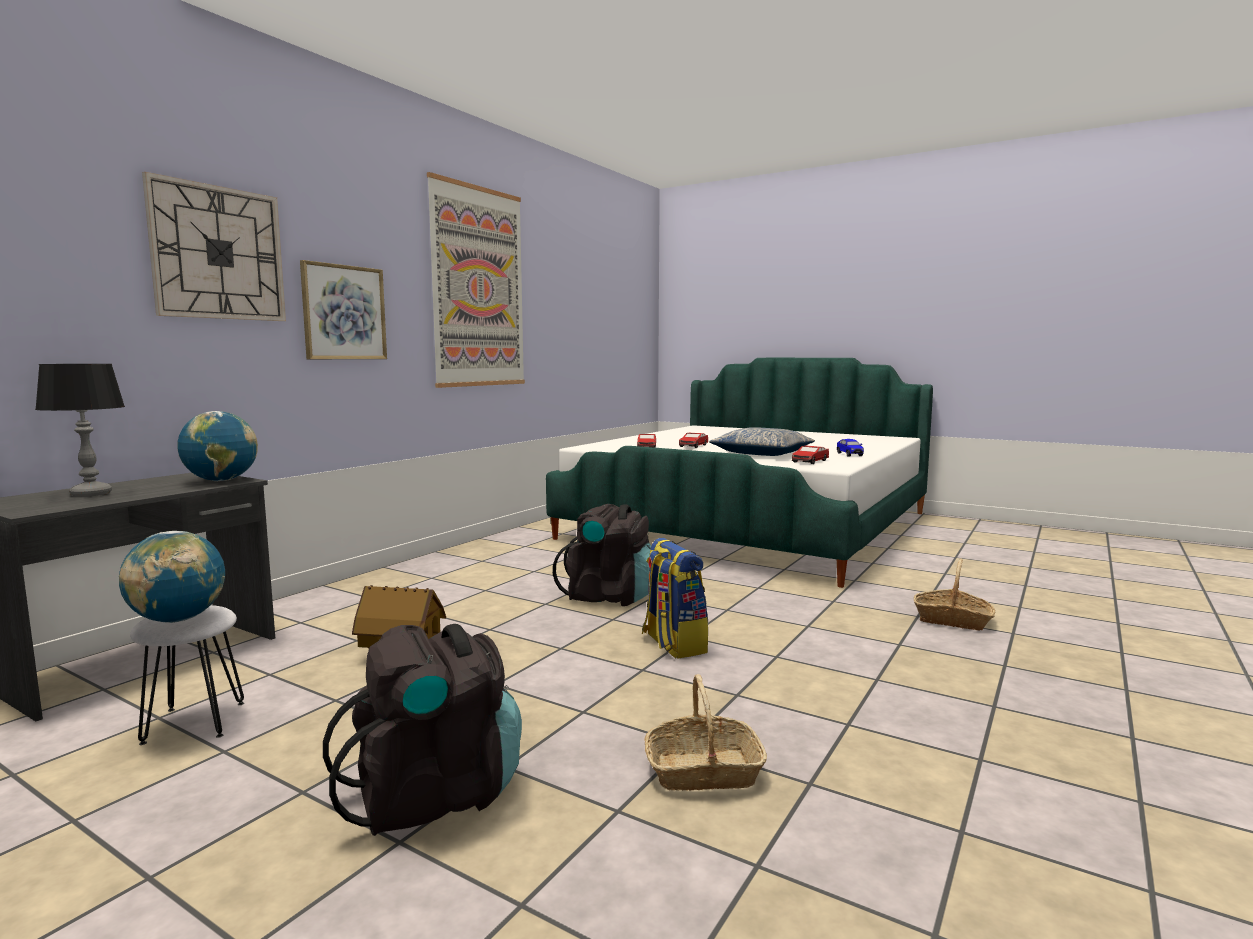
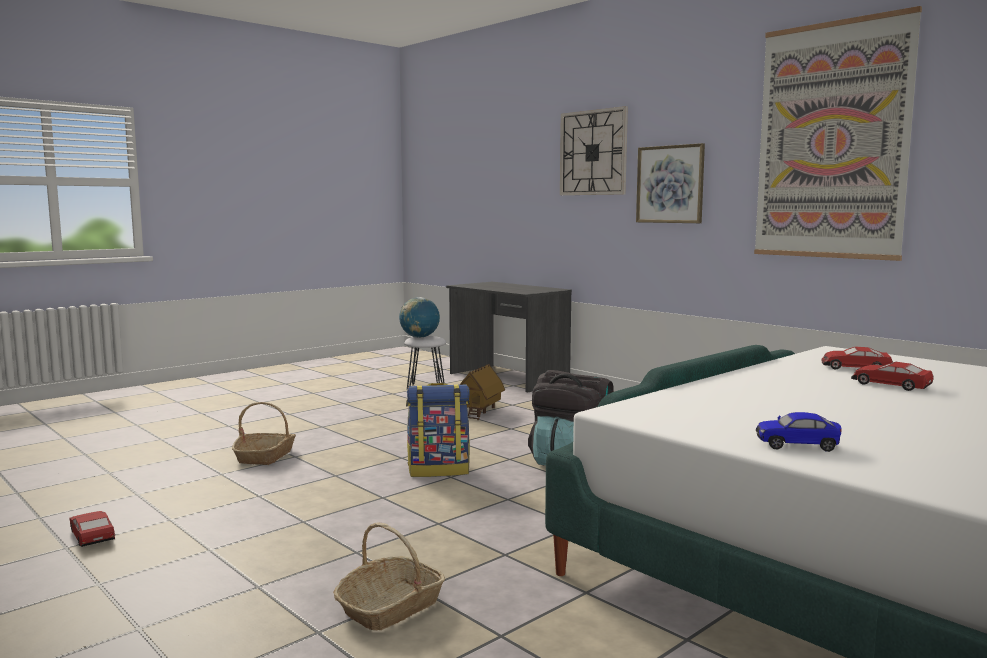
camera: 105 degrees right, 0 degrees up
(91, 494) = (498, 286): table lamp -> none
(221, 481) = (526, 291): globe -> none
(434, 795) = (315, 417): black backpack -> none
(762, 453) = (792, 402): pillow -> none
(810, 461) = (695, 411): toy car -> toy car (92, 535)

